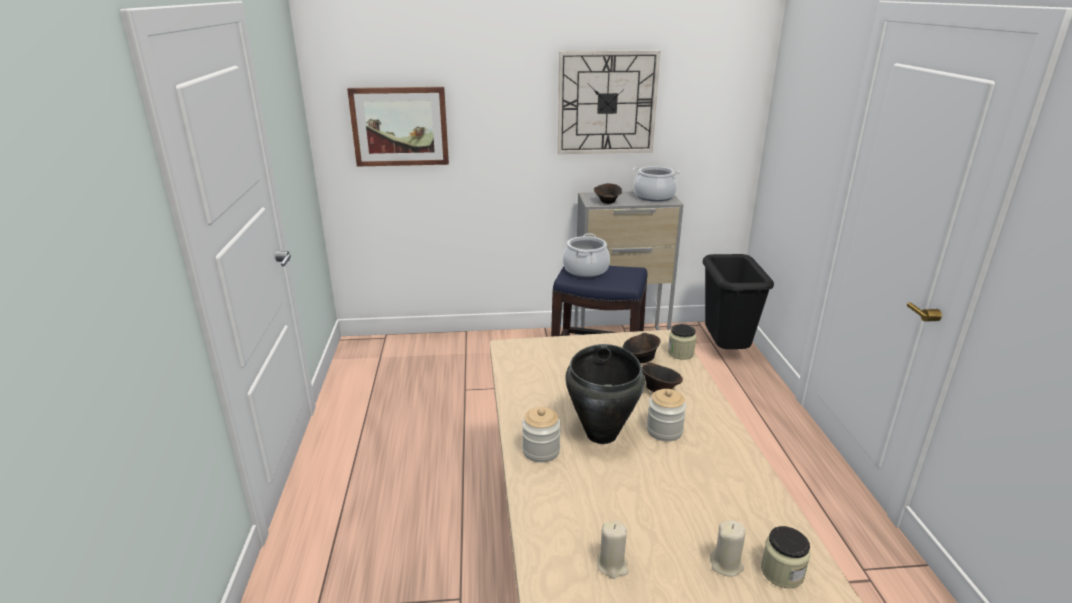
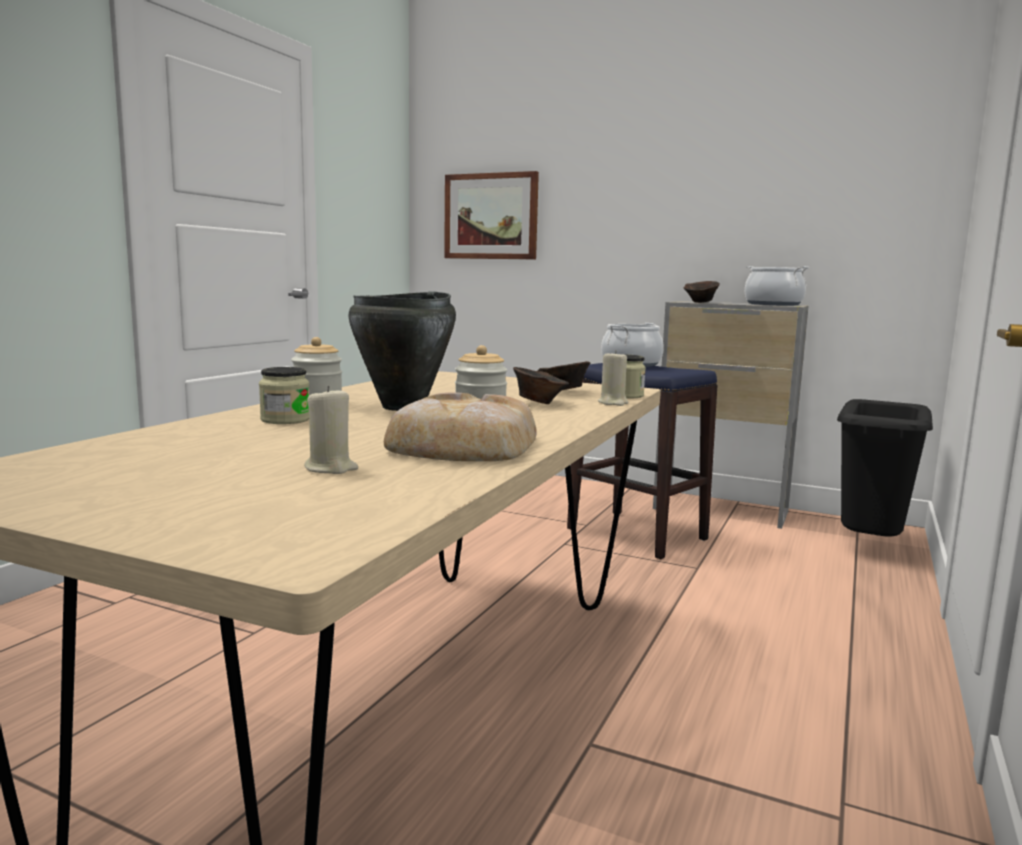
camera: 30 degrees right, 15 degrees down
(607, 103) = (725, 188): wall clock -> none
(612, 565) = (211, 445): beige candle -> beige candle (613, 403)
(729, 491) = (461, 445): none -> bread
(782, 572) = (385, 484): jar -> jar (285, 420)

